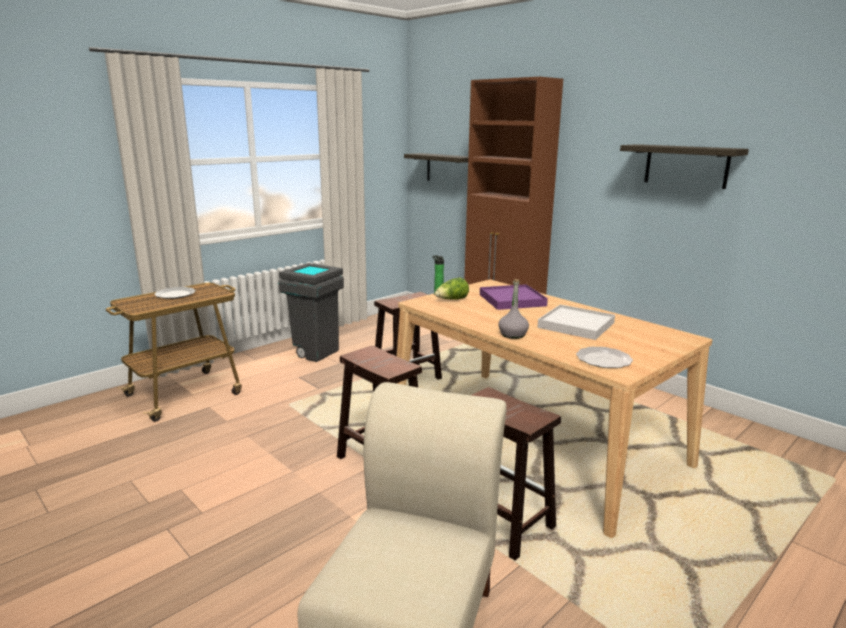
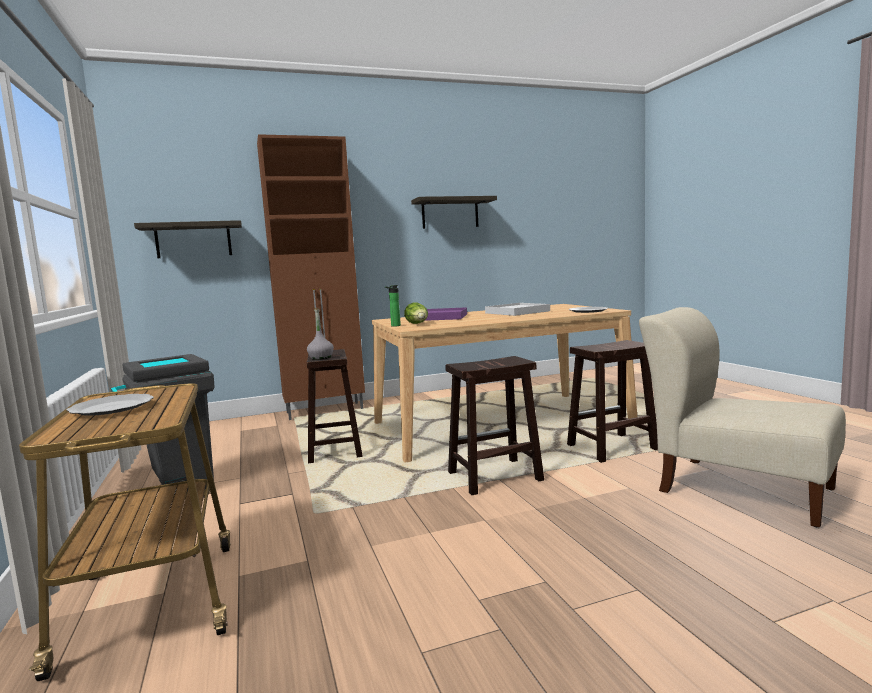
camera: 65 degrees left, 10 degrees down
(513, 335) = (525, 318): grey bottle -> grey bottle (321, 357)

